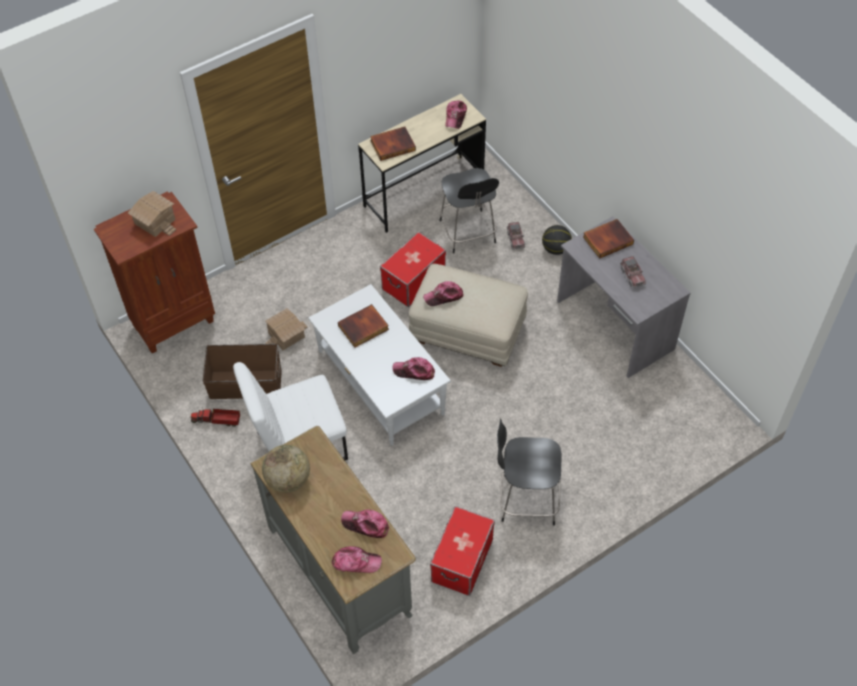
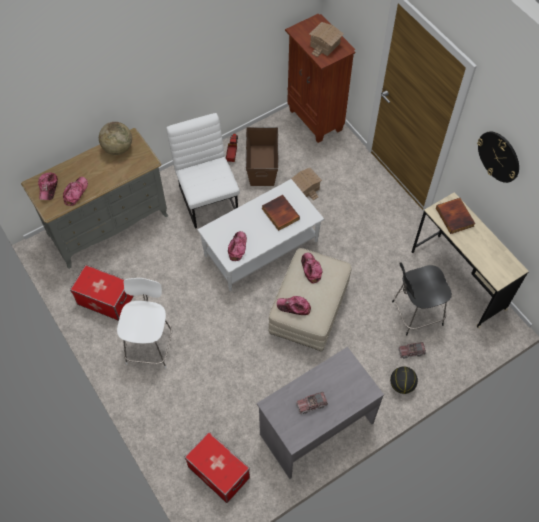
camera: 90 degrees right, 5 degrees up
(378, 52) = (499, 156): none -> wall clock
(414, 281) = (360, 271): storage box -> storage box (218, 472)
(455, 117) = (496, 266): cap -> cap (294, 307)
(526, 499) = (150, 345): black chair -> white chair
(607, 239) = (354, 387): book -> none

